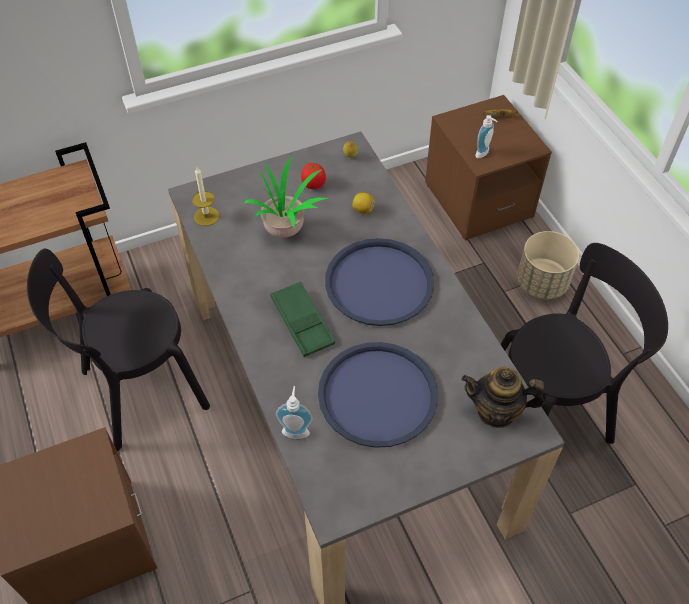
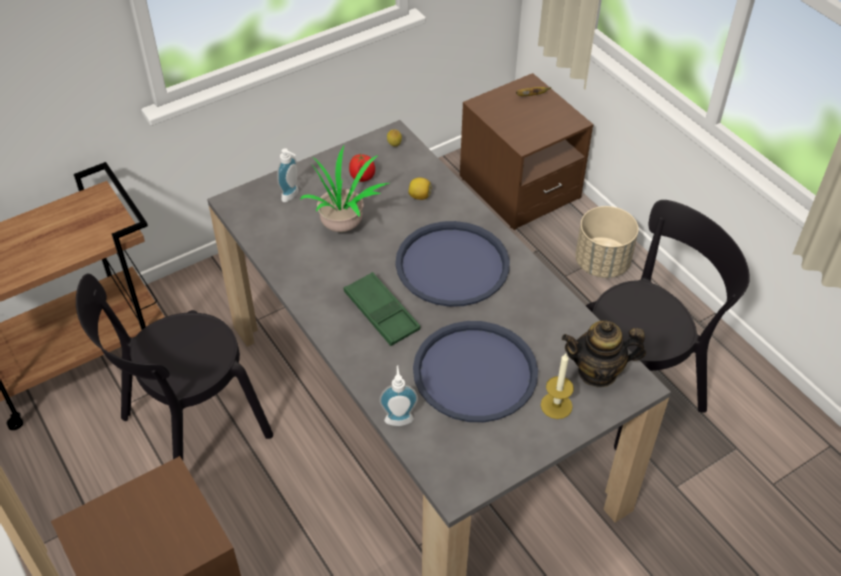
camera: 10 degrees left, 5 degrees down
(206, 216) = (255, 221): candle -> candle (556, 405)
(484, 154) = (524, 133): soap dispenser -> soap dispenser (292, 196)

